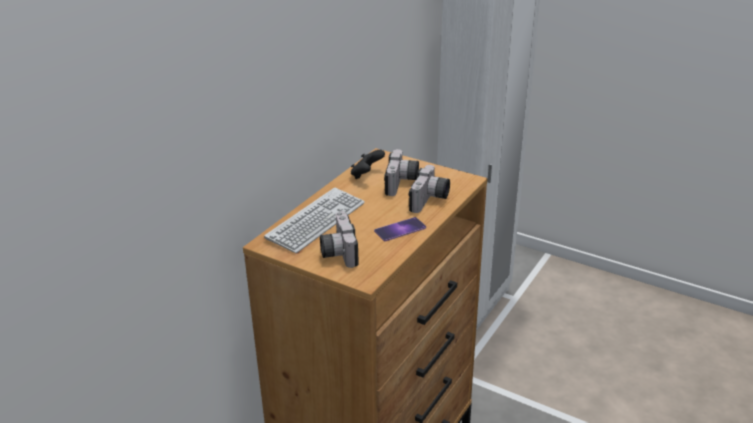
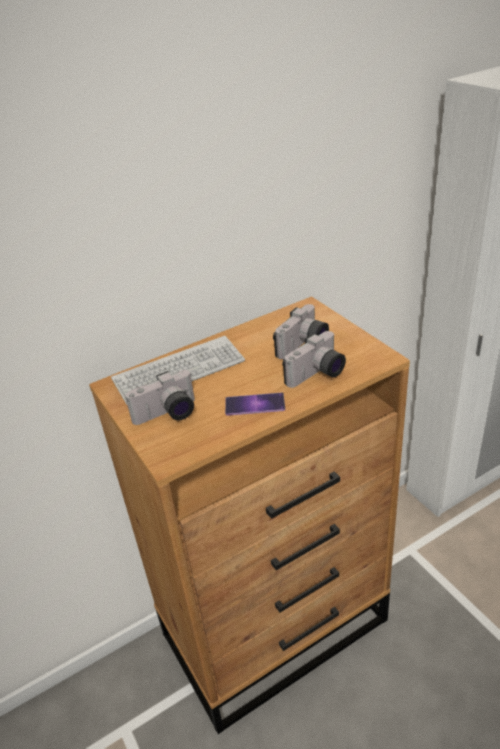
camera: 30 degrees right, 5 degrees up
(337, 252) = (168, 415): camera -> camera turned 135 degrees counterclockwise
(366, 175) = (274, 327): black game controller -> none

